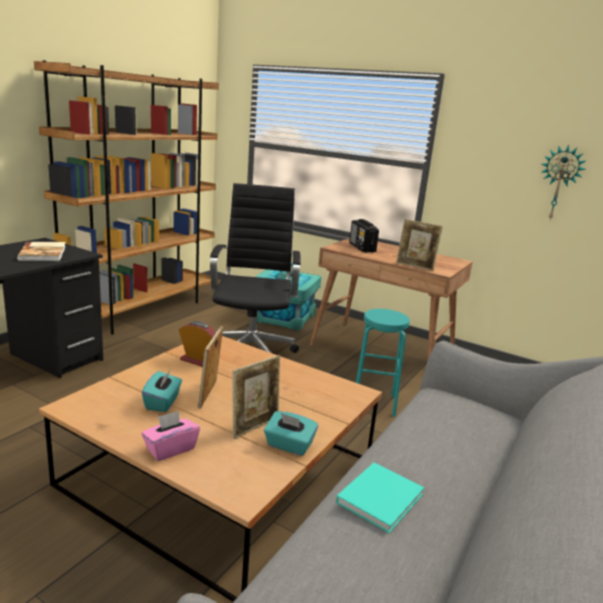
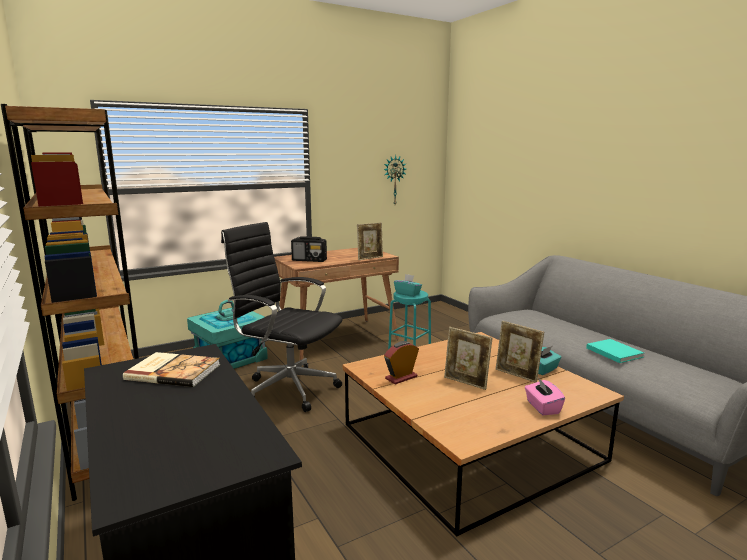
camera: 60 degrees left, 5 degrees down
(163, 402) = (471, 401): turquoise tissue box -> turquoise tissue box (407, 294)
(255, 426) = (517, 375): picture frame -> picture frame turned 150 degrees clockwise

